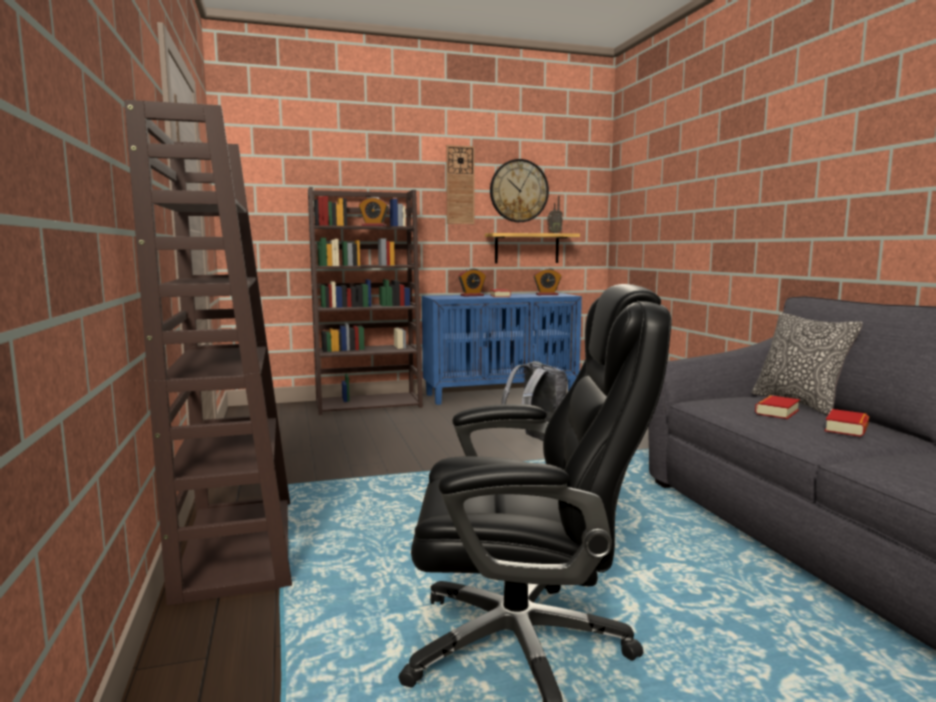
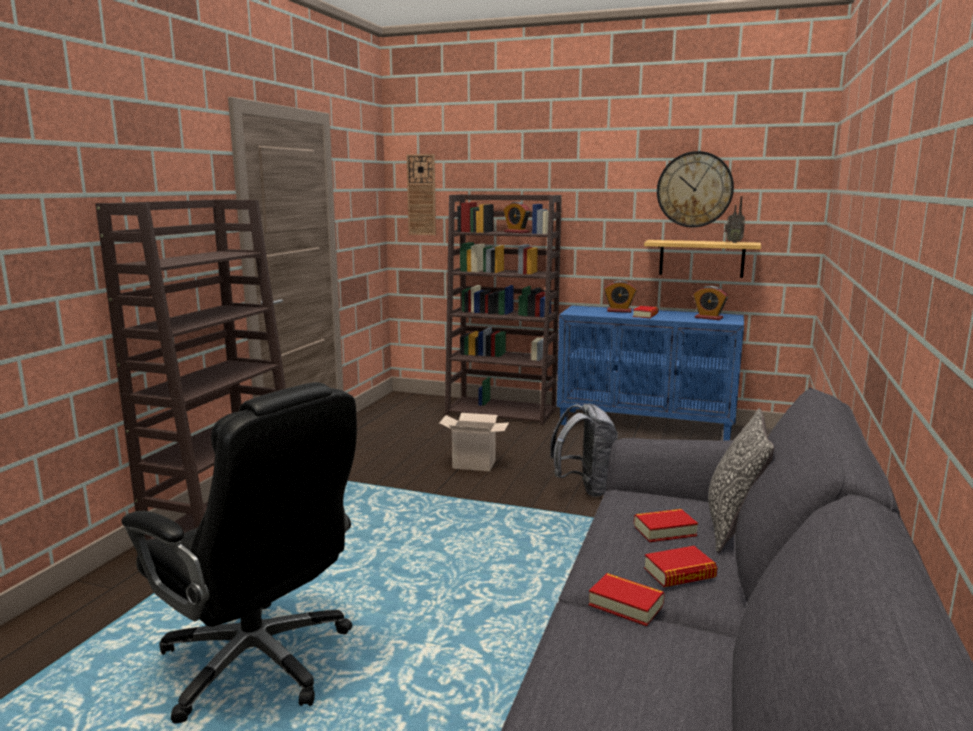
camera: 35 degrees right, 5 degrees up
(419, 443) = (475, 464): none -> cardboard box
(460, 185) = (621, 184): wall clock -> wall clock (421, 195)
(868, 451) = (626, 605): none -> book

